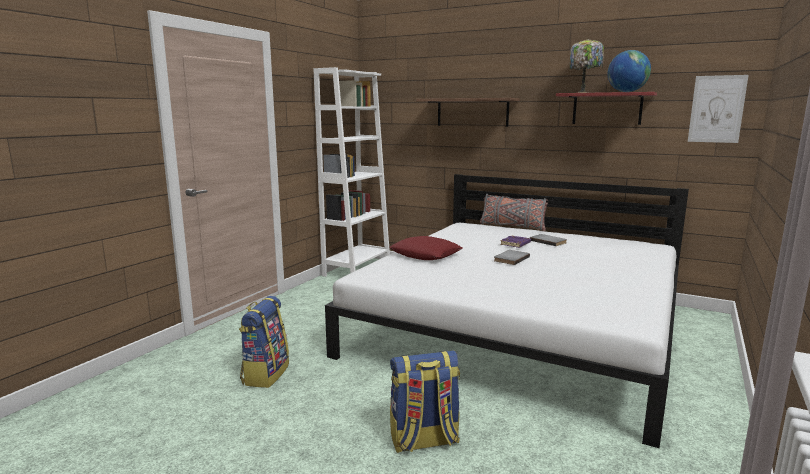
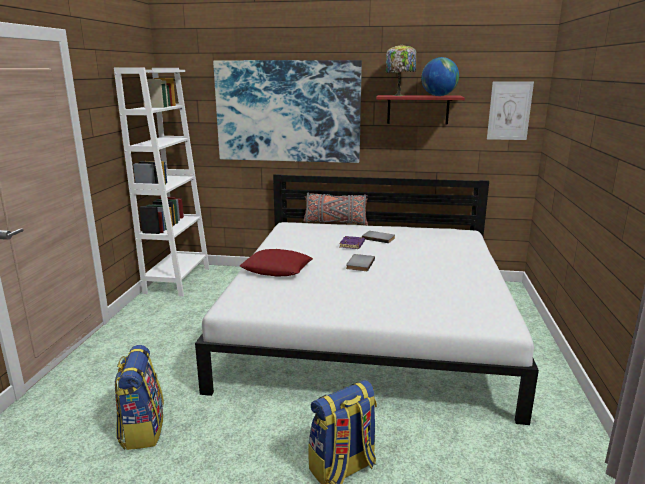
camera: 20 degrees left, 5 degrees up
(472, 112) = (288, 111): shelf -> picture

